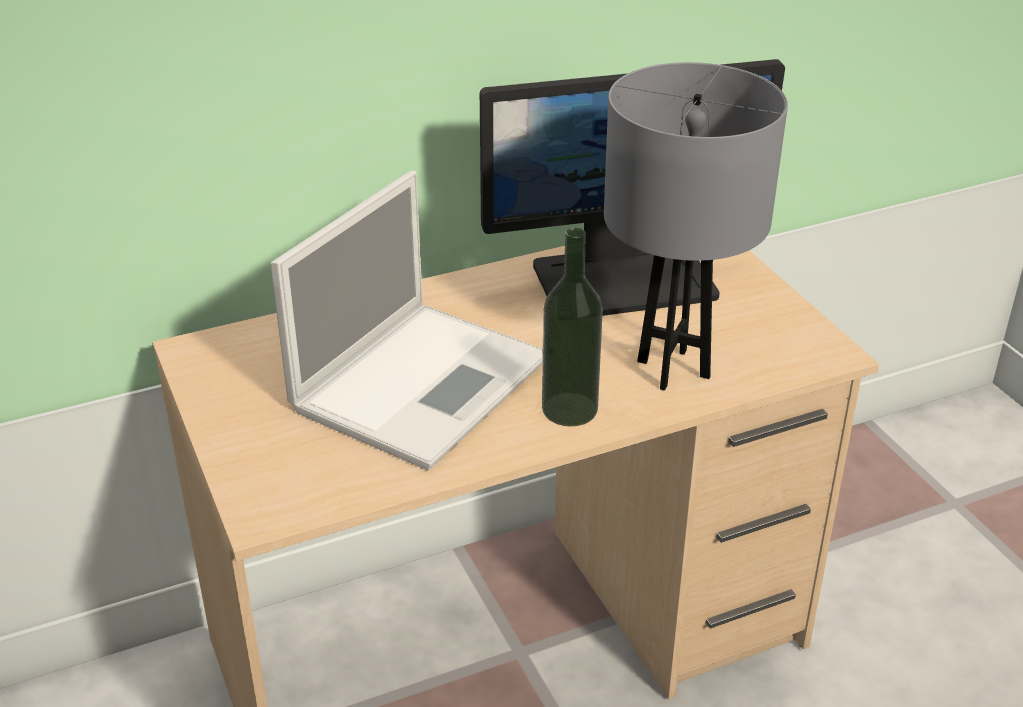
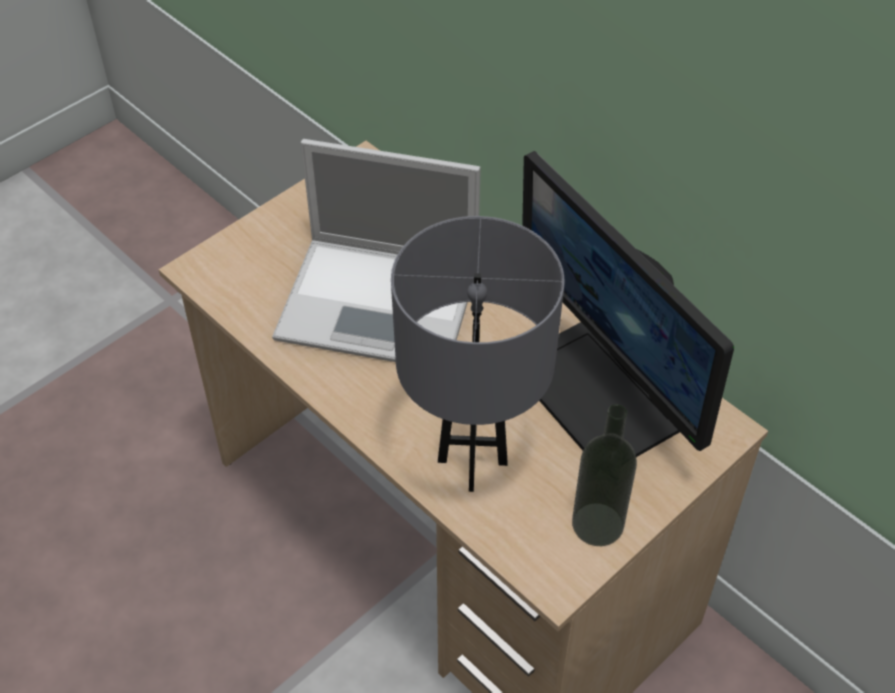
camera: 70 degrees right, 15 degrees up
(569, 409) = (383, 404): bottle -> bottle (597, 524)

